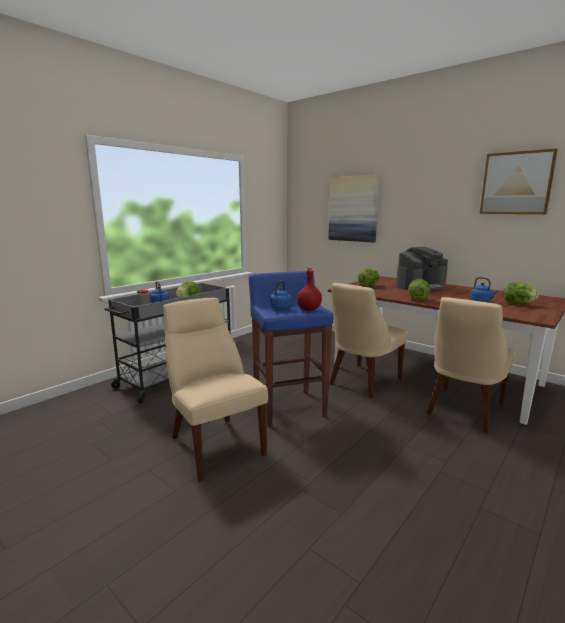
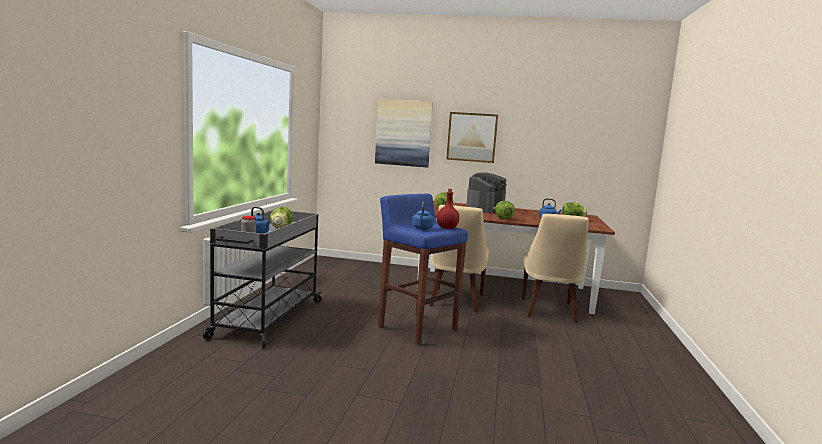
camera: 30 degrees left, 5 degrees down
(214, 443) = (389, 365): beige chair -> none
(516, 183) = (554, 122): picture -> picture (472, 137)

